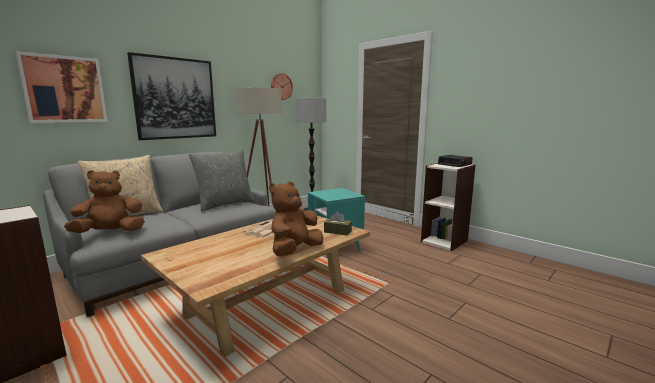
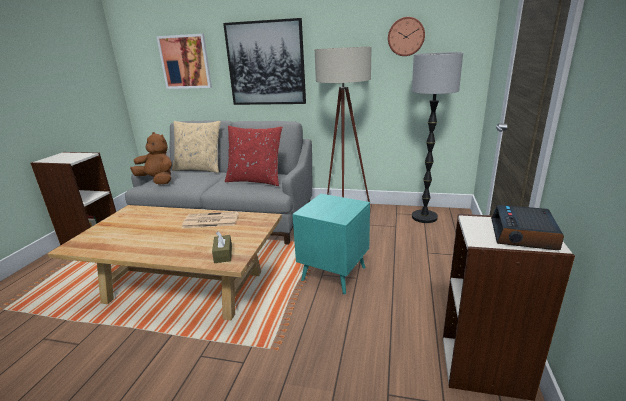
camera: 60 degrees right, 10 degrees up
(225, 204) = (255, 181): grey pillow -> red pillow
(295, 251) = (153, 252): brown plush toy -> none

